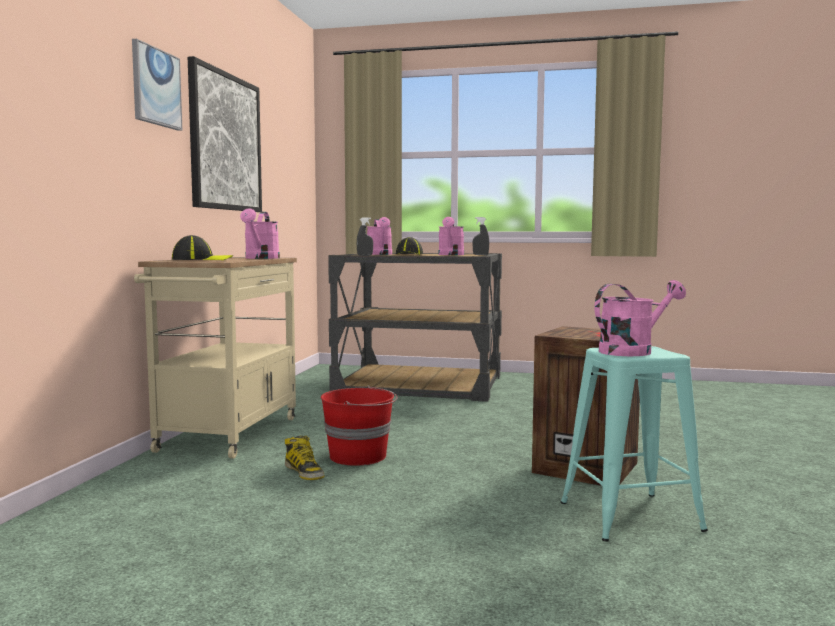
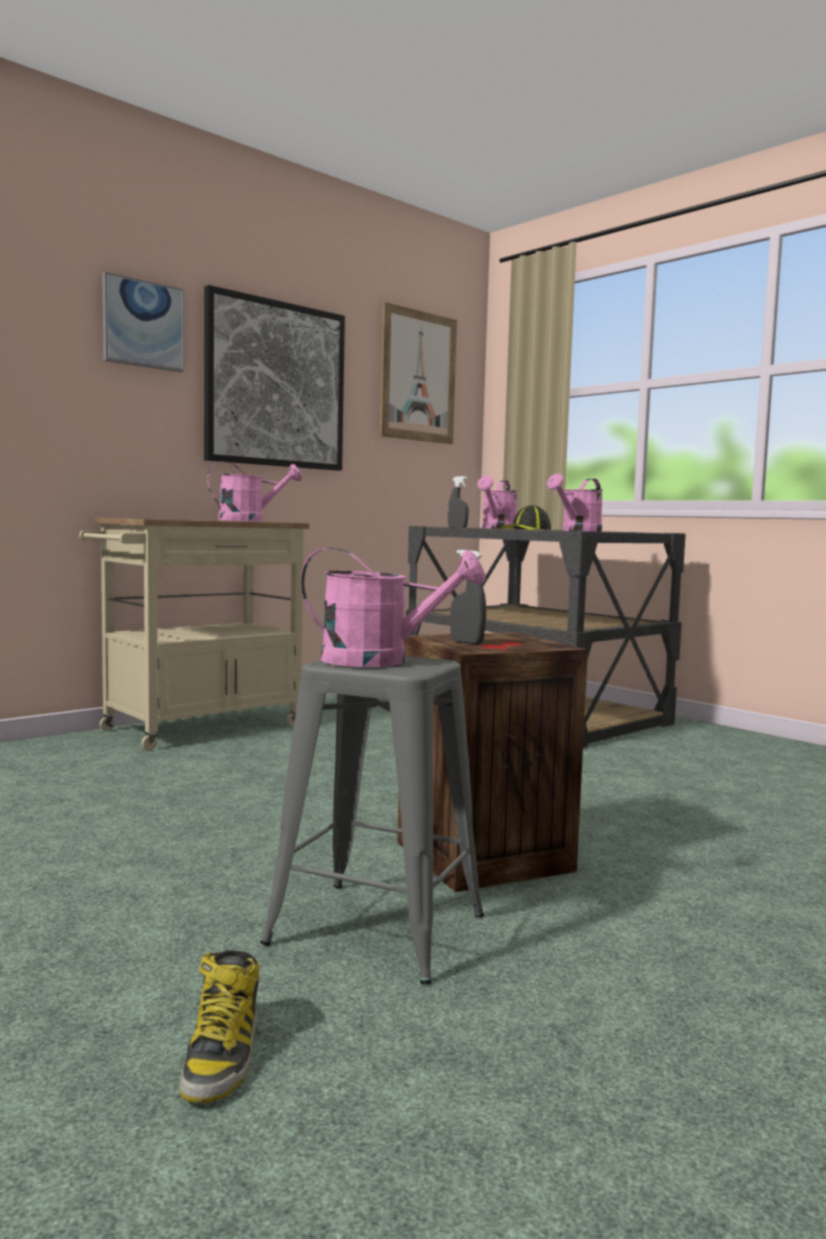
camera: 35 degrees right, 0 degrees up
(202, 260) = (163, 518): cap -> none
(260, 258) = (249, 521): pink watering can -> pink watering can turned 150 degrees counterclockwise
(289, 137) = (418, 376): none -> picture
(304, 472) = (171, 778): boot -> boot (222, 1055)
(359, 456) = (260, 775): red bucket -> none
(480, 255) = (604, 531): grey spray bottle -> grey spray bottle (467, 642)
(630, 516) = (376, 929): turquoise stool -> grey stool

